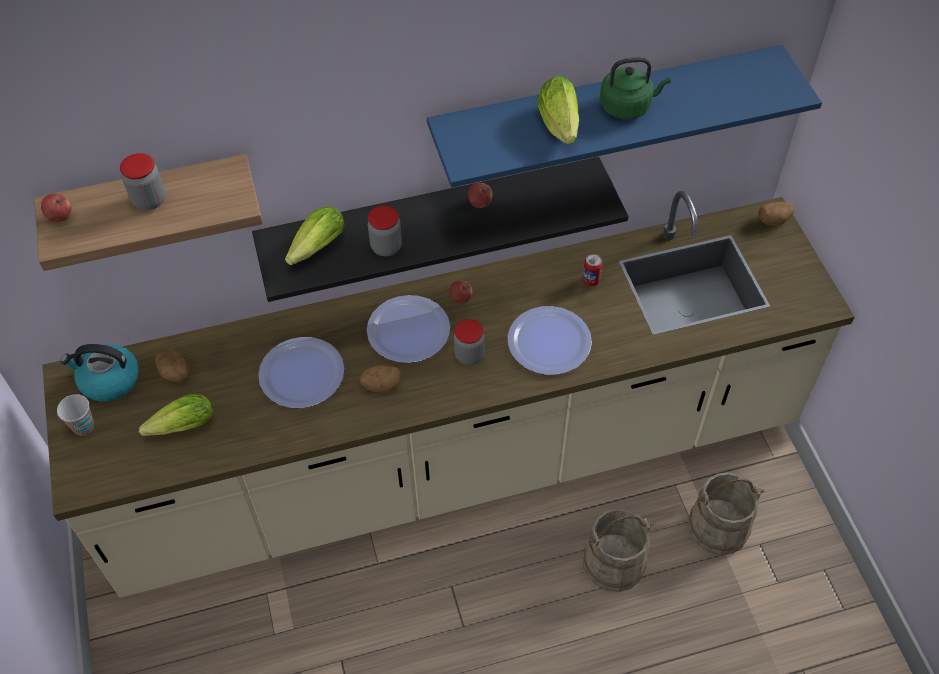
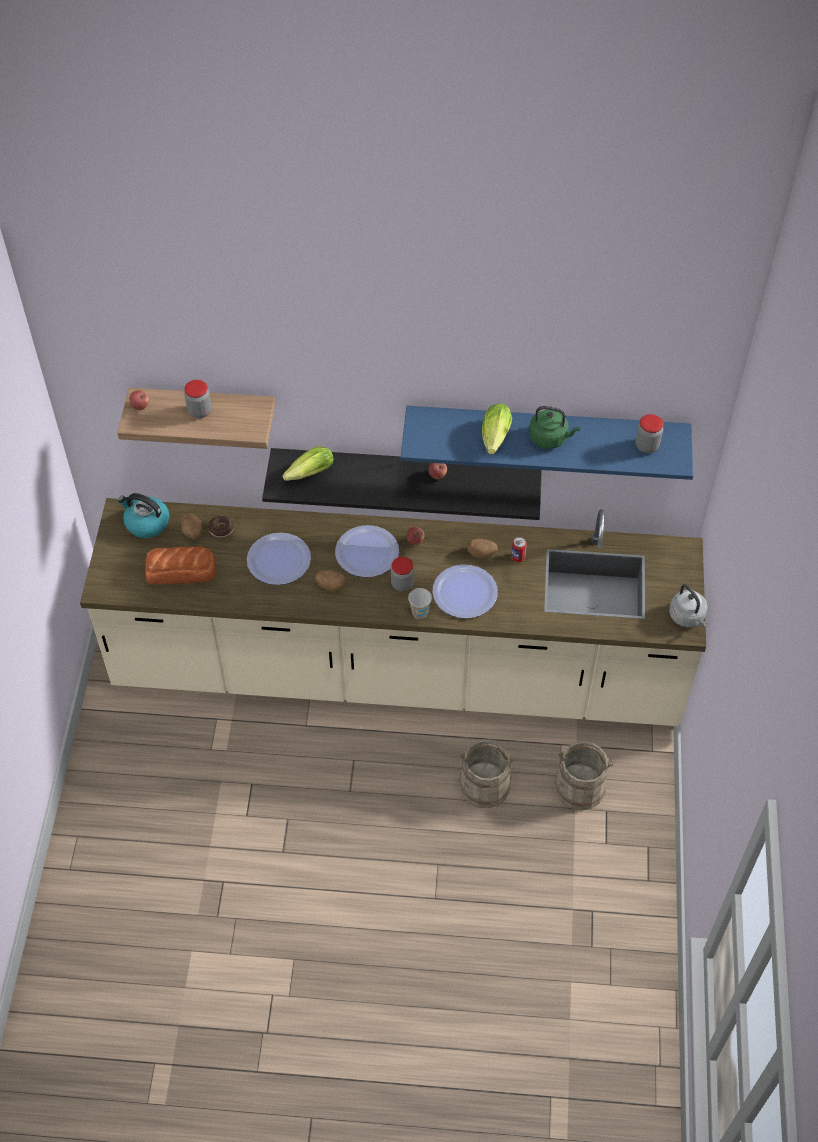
camera: 20 degrees right, 0 degrees up
(83, 426) = (119, 549): cup -> cup (419, 612)
(179, 427) = (181, 570): lettuce -> bread
(211, 358) = (221, 529): none -> donut
(386, 247) = (357, 487): jar -> jar (647, 446)
(773, 220) = (684, 554): potato -> potato (481, 553)
(816, 289) = (687, 617): none -> grey kettle

